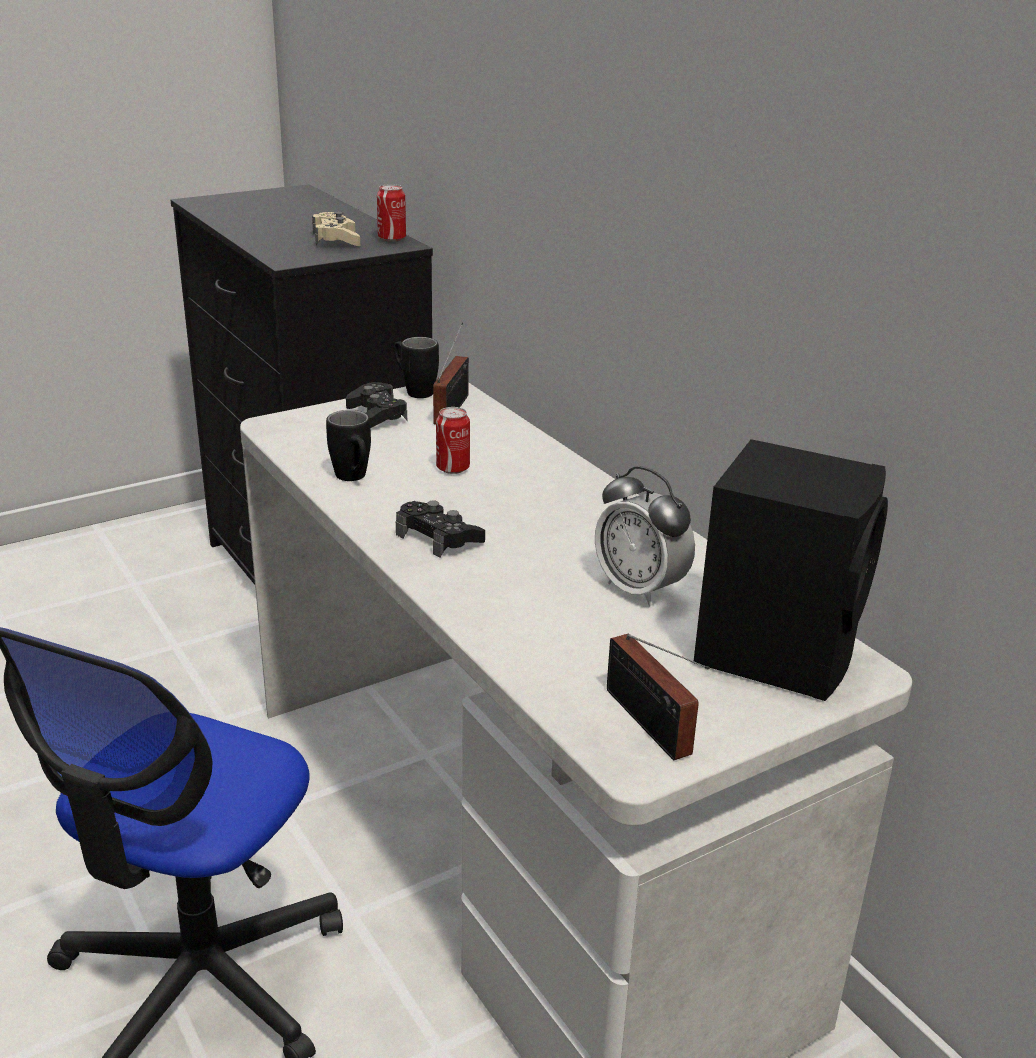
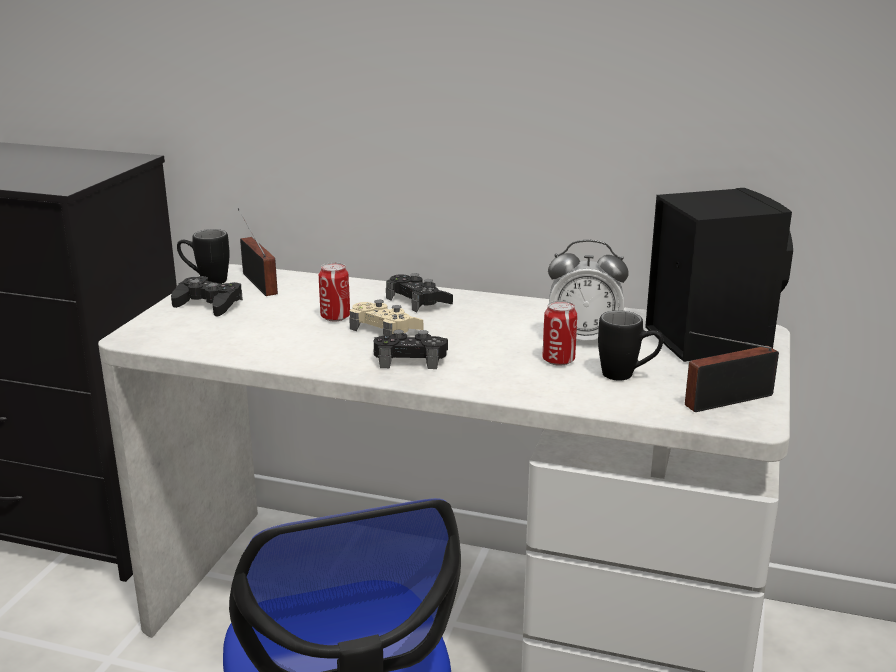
camera: 40 degrees left, 5 degrees down
(336, 239) = (67, 165): beige game controller -> beige game controller (385, 329)
(354, 479) = (277, 348): black mug -> black mug (627, 376)
(392, 238) = (115, 156): can -> can (558, 360)
(555, 481) = (418, 301): none -> black game controller
(650, 726) = (723, 401): radio -> radio turned 135 degrees clockwise

